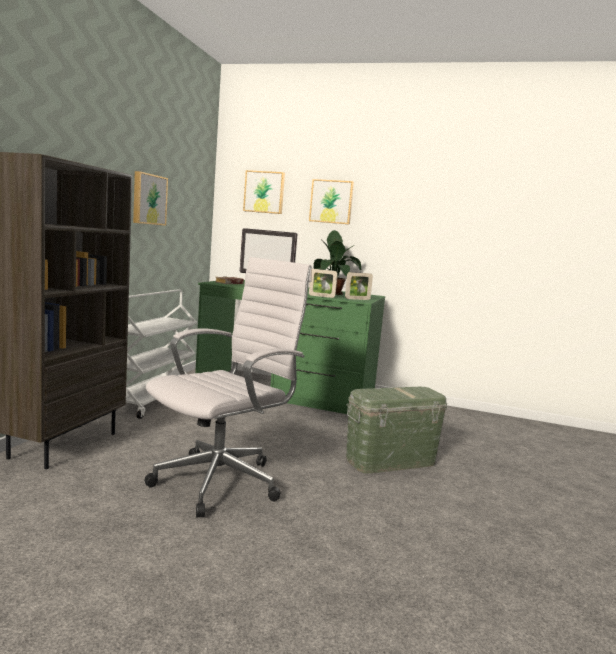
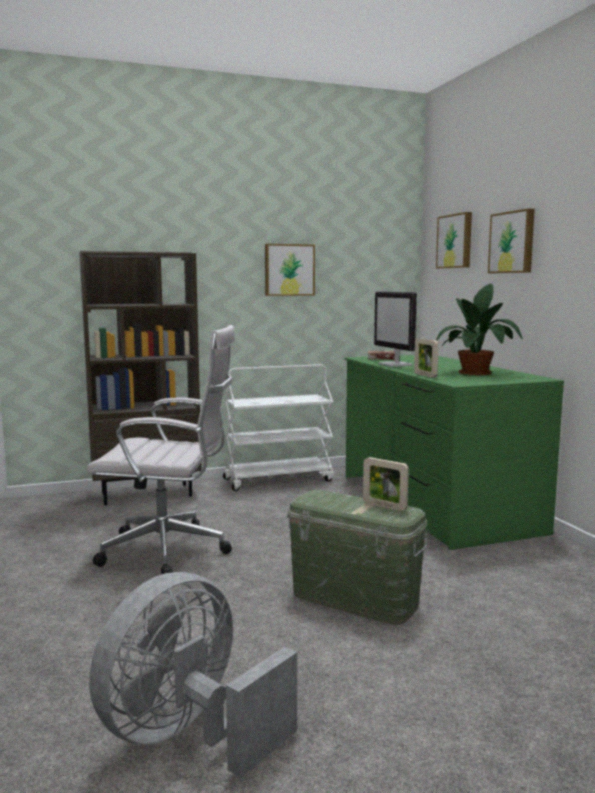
camera: 55 degrees right, 0 degrees up
(357, 299) = (466, 381): picture frame -> picture frame (384, 506)
(516, 568) = (188, 735): none -> grey fan

